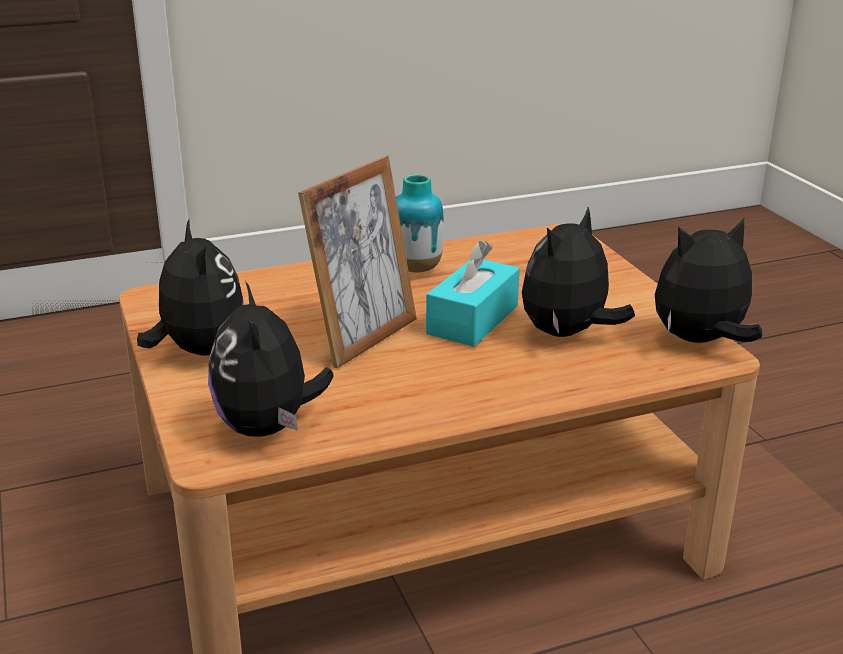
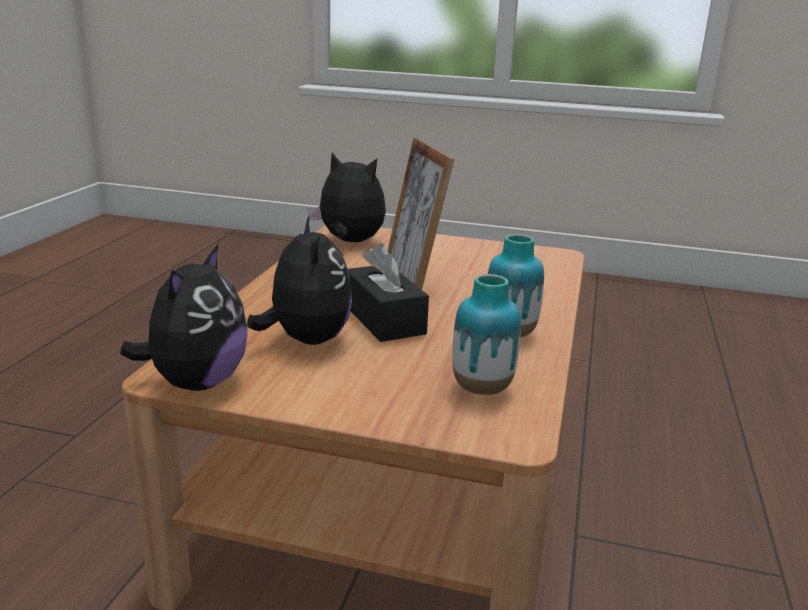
camera: 125 degrees right, 5 degrees down
(199, 351) = (461, 248): plush toy -> none
(473, 320) = (384, 319): turquoise tissue box -> black tissue box
(523, 255) = (482, 388): none -> vase

